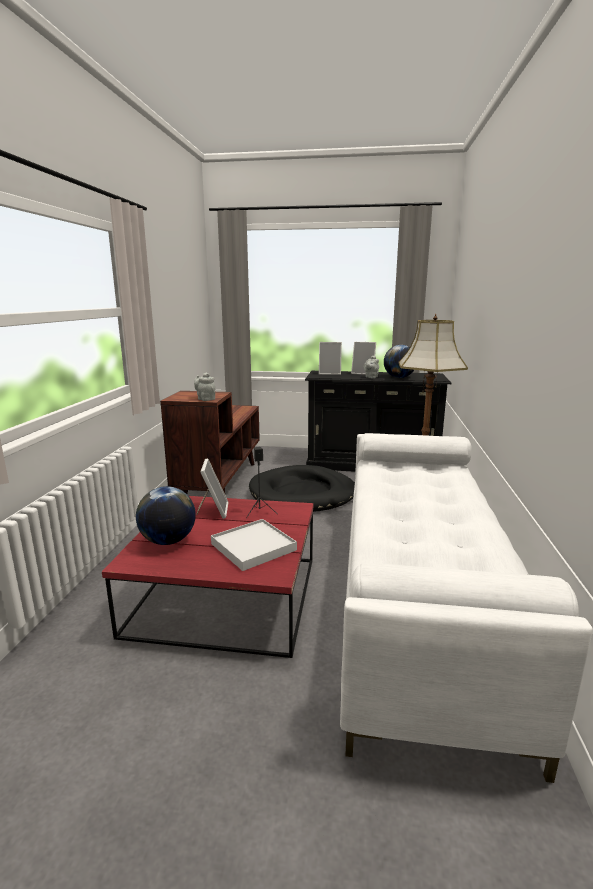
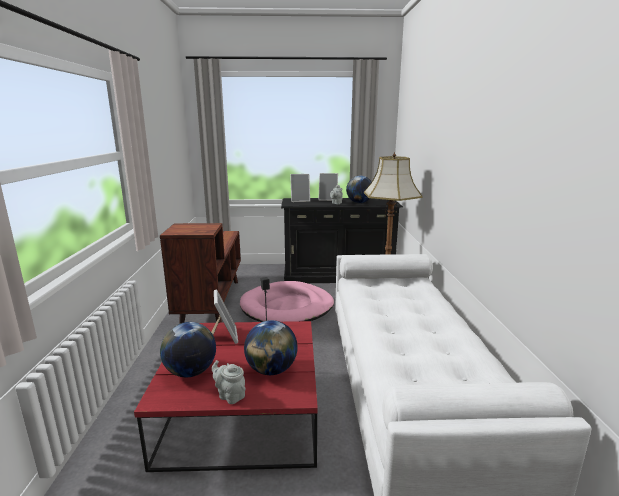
camera: 10 degrees left, 0 degrees up
(205, 399) = (201, 231): grey teapot -> grey teapot (230, 395)
(253, 547) = (271, 370): white tray -> globe
(303, 494) = (287, 307): black dog bed -> pink dog bed

